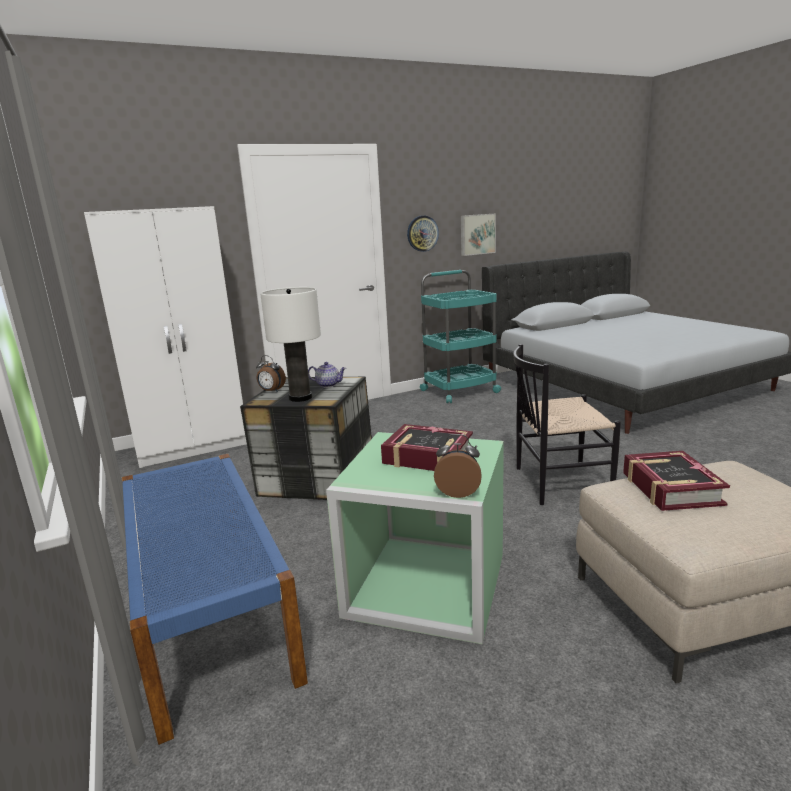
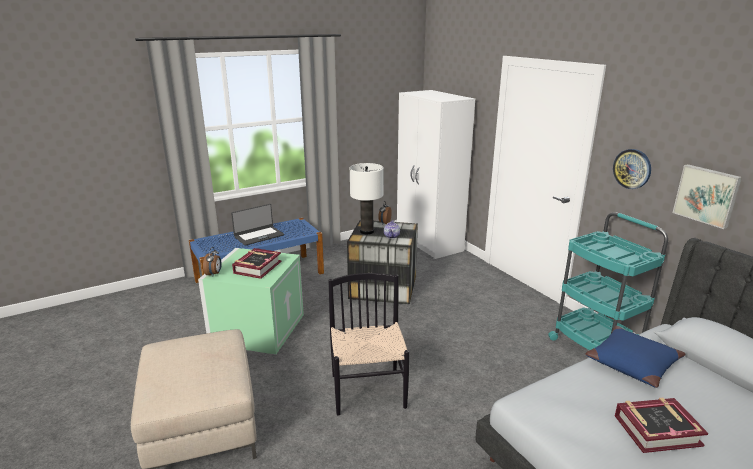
camera: 85 degrees right, 5 degrees up
(193, 514) = (259, 236): none -> laptop
(567, 337) = (632, 363): none -> blue pillow
(670, 488) = (210, 350): book -> book (657, 430)

